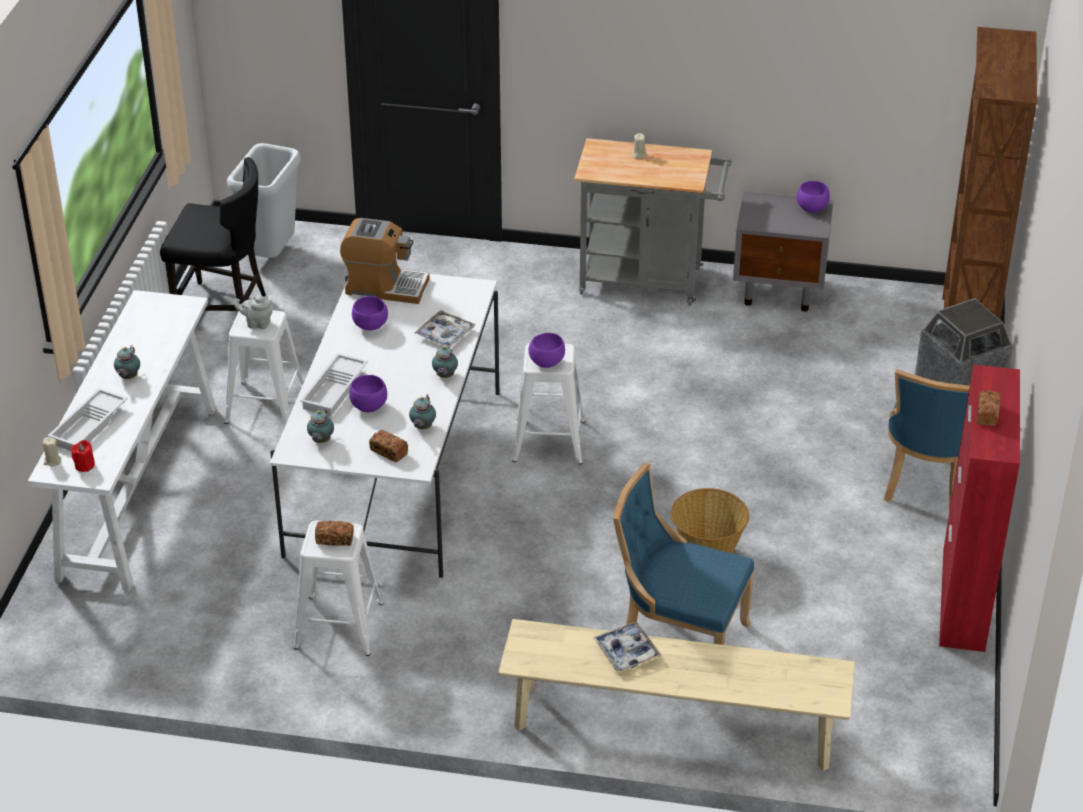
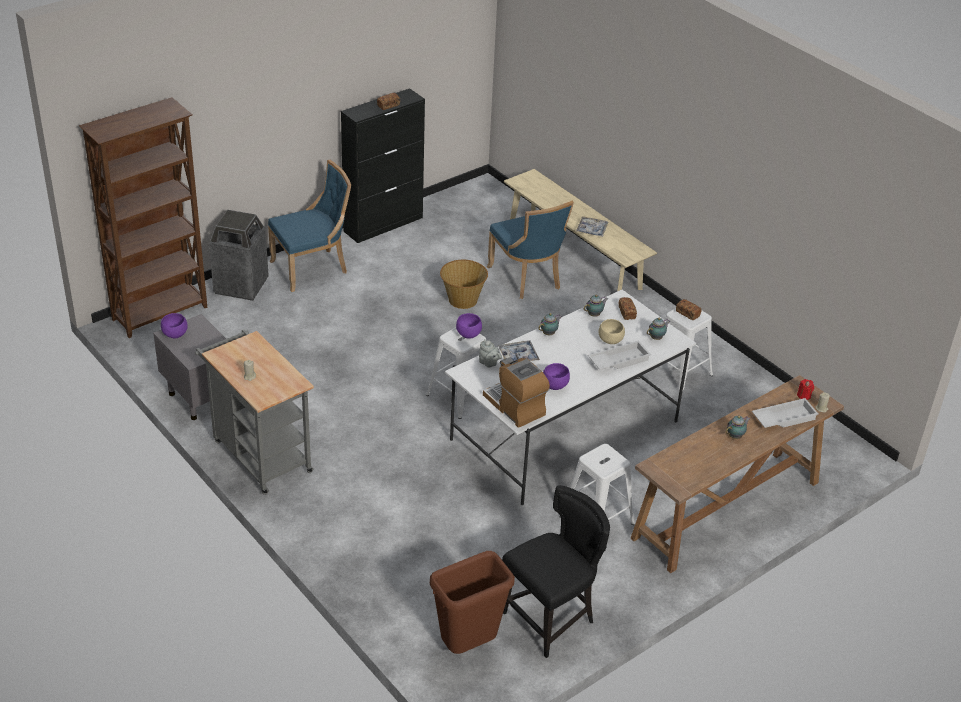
camera: 140 degrees left, 0 degrees up
(139, 489) = (725, 510): white console table -> brown console table
(223, 308) = (551, 619): black chair -> black chair turned 90 degrees clockwise
(257, 324) = (605, 460): grey teapot -> grey teapot (489, 363)
(271, 256) = (468, 647): grey trash can -> brown trash can
(368, 407) = (611, 341): purple bowl -> beige bowl
(963, 600) = (384, 224): red cabinet -> black cabinet

